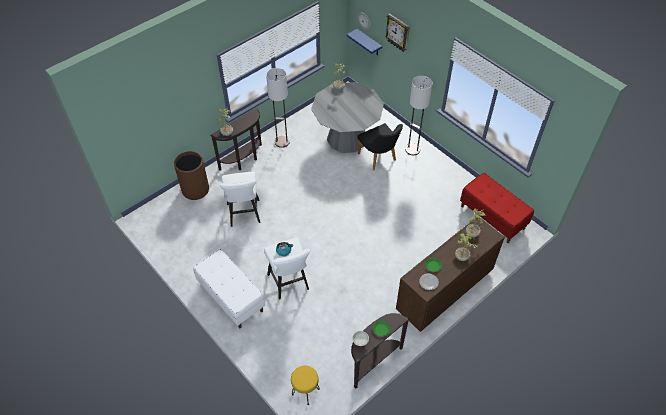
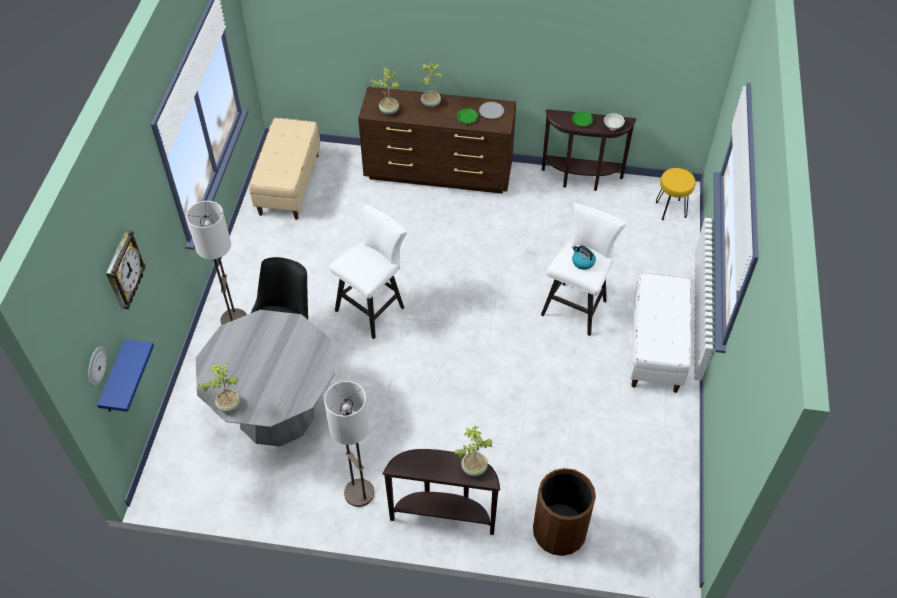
camera: 130 degrees left, 0 degrees up
(244, 215) = (536, 430): white stool -> white stool (374, 307)
(492, 217) = (289, 184): red bench -> beige bench

